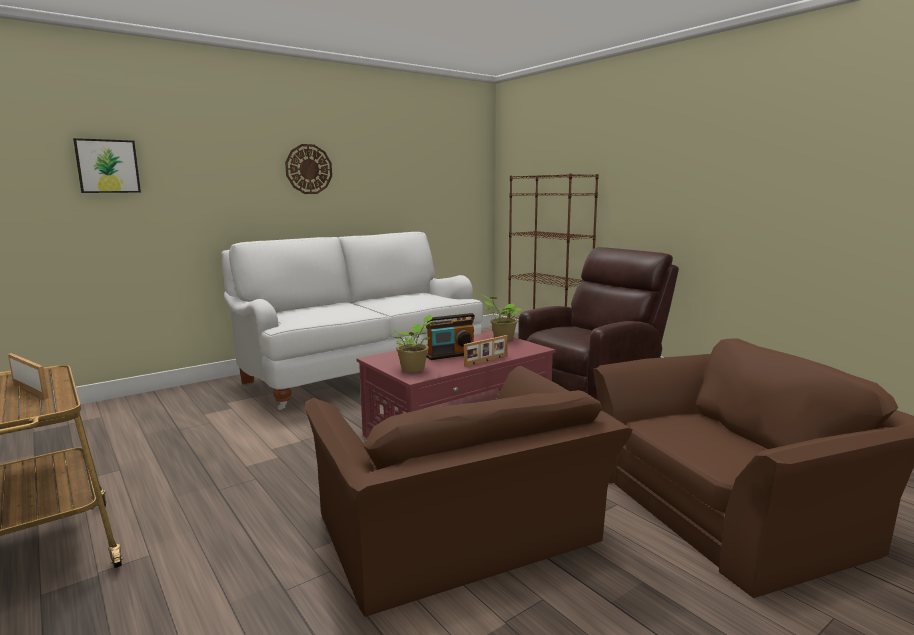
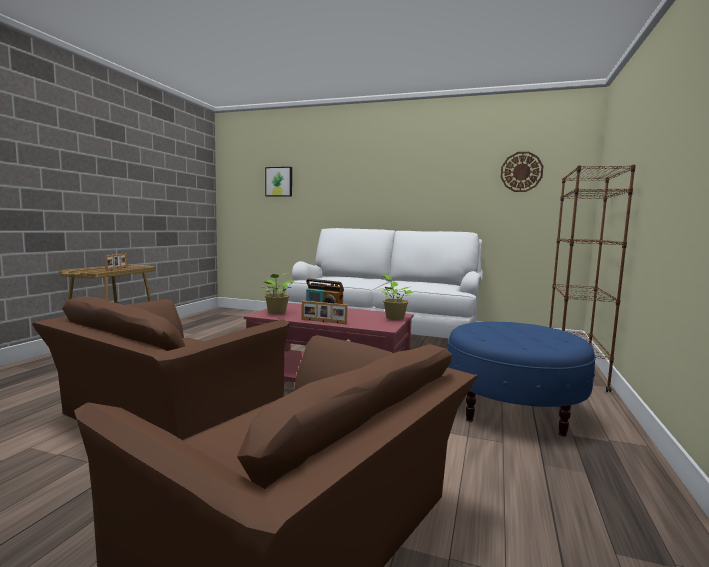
camera: 55 degrees right, 5 degrees down
(308, 169) = (393, 181): wall clock -> wall clock (521, 172)
(592, 388) = (512, 409): brown armchair -> blue ottoman

